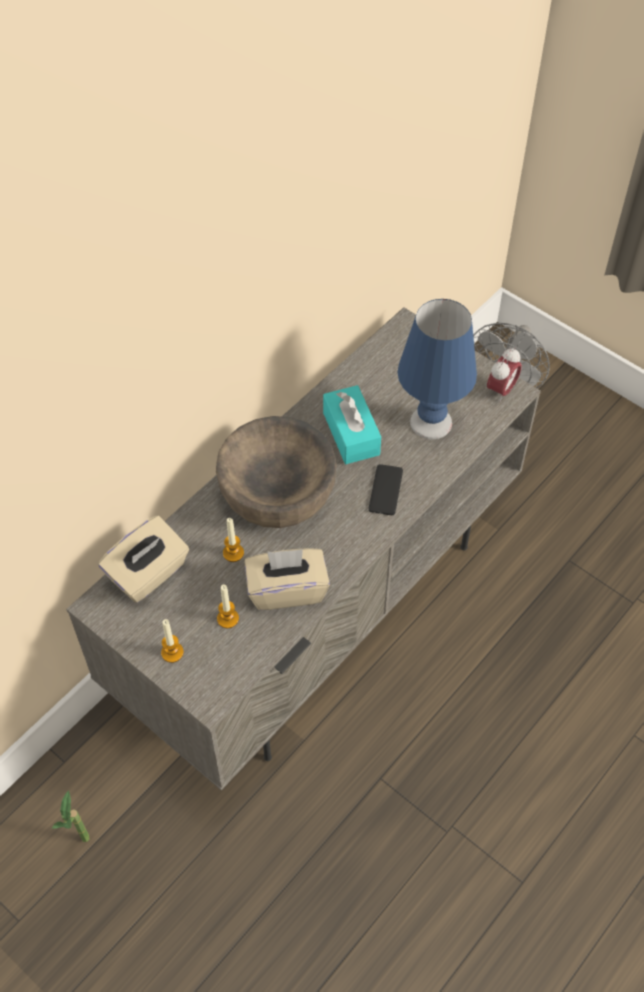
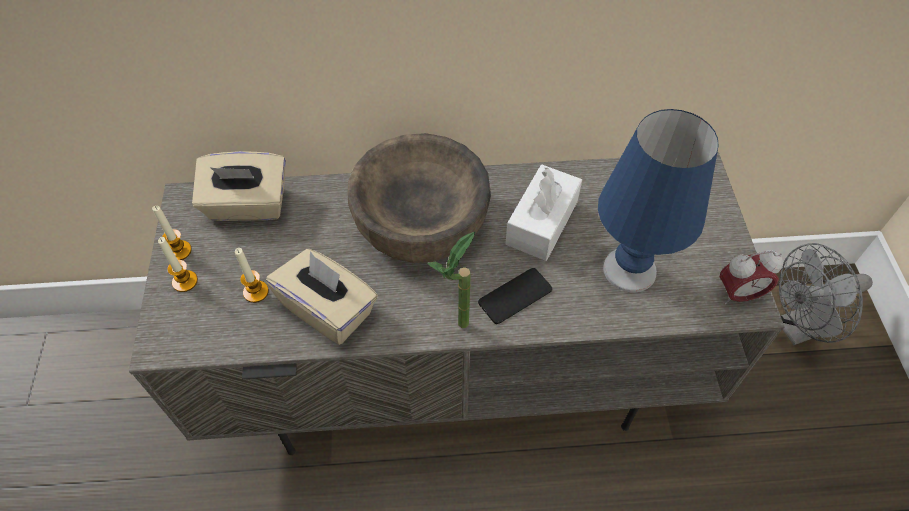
camera: 45 degrees right, 0 degrees up
(84, 846) = (115, 395): potted plant -> potted plant (455, 331)
(233, 553) = (326, 242): candle -> candle (179, 251)
(351, 433) = (542, 223): turquoise tissue box -> white tissue box

